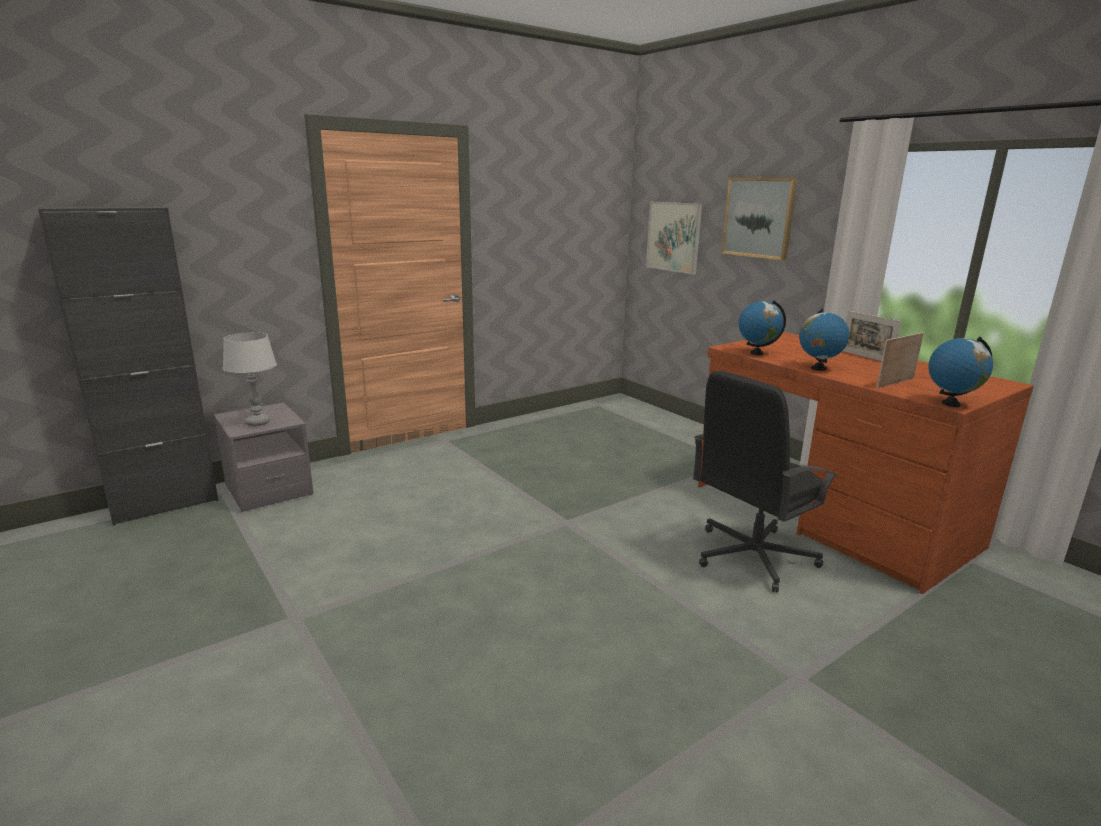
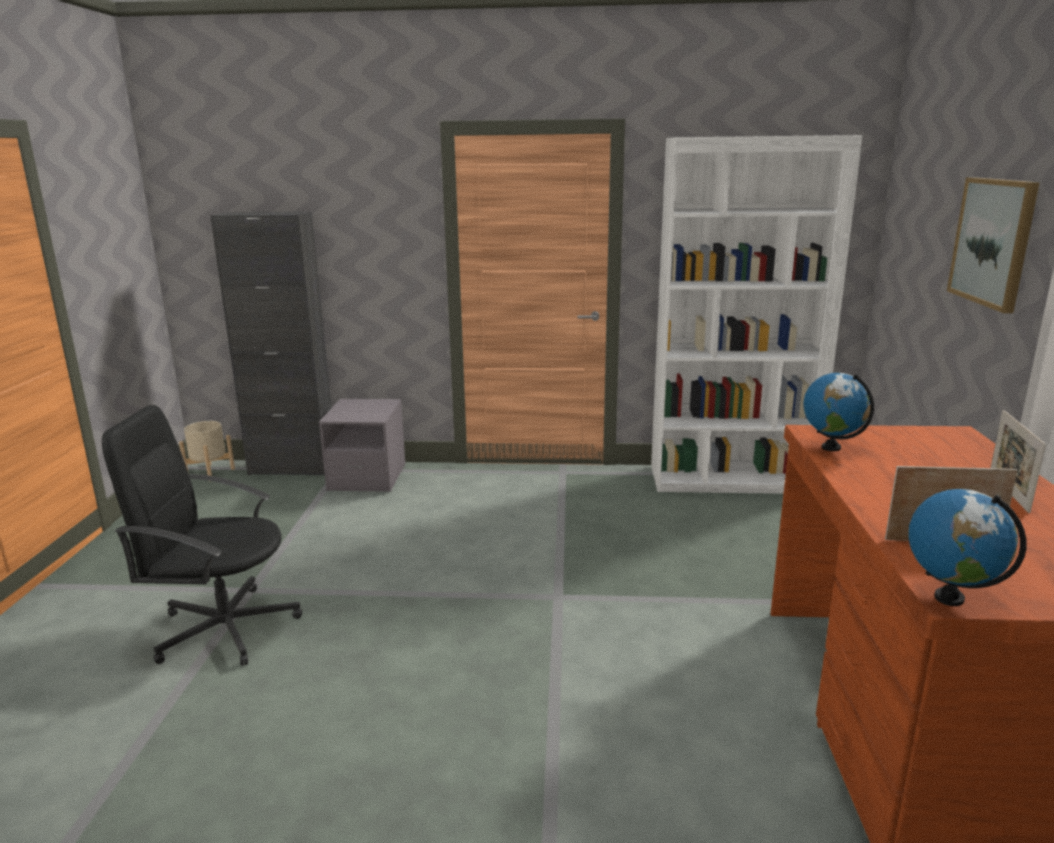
camera: 40 degrees right, 0 degrees up
(51, 537) = (209, 472): none -> beige planter
(258, 422) = (355, 413): grey table lamp -> none
(566, 416) = (731, 480): none -> white bookcase
(673, 237) = (913, 260): picture -> none
(752, 556) = (709, 723): black office chair -> black office chair (224, 627)
(818, 368) = (868, 489): globe -> none

